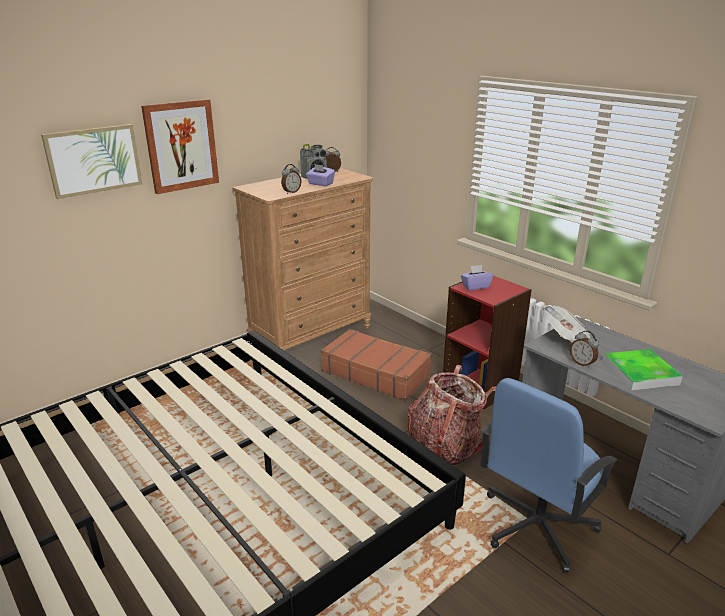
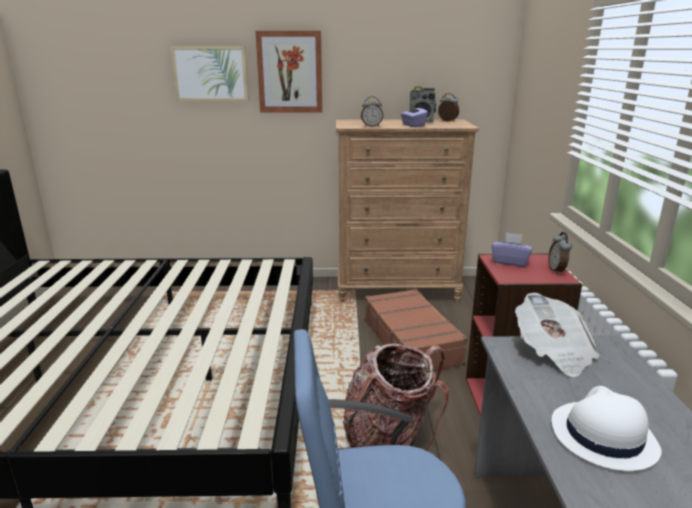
camera: 40 degrees right, 5 degrees down
(582, 363) = (526, 385): alarm clock -> alarm clock (557, 270)
(640, 373) = (602, 436): tray -> white hat

